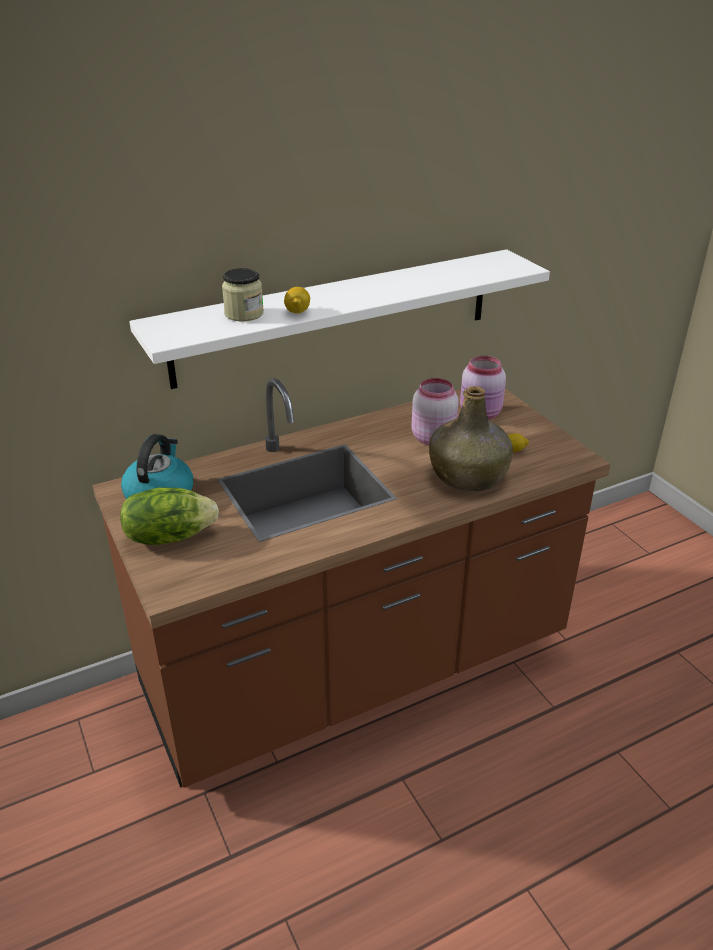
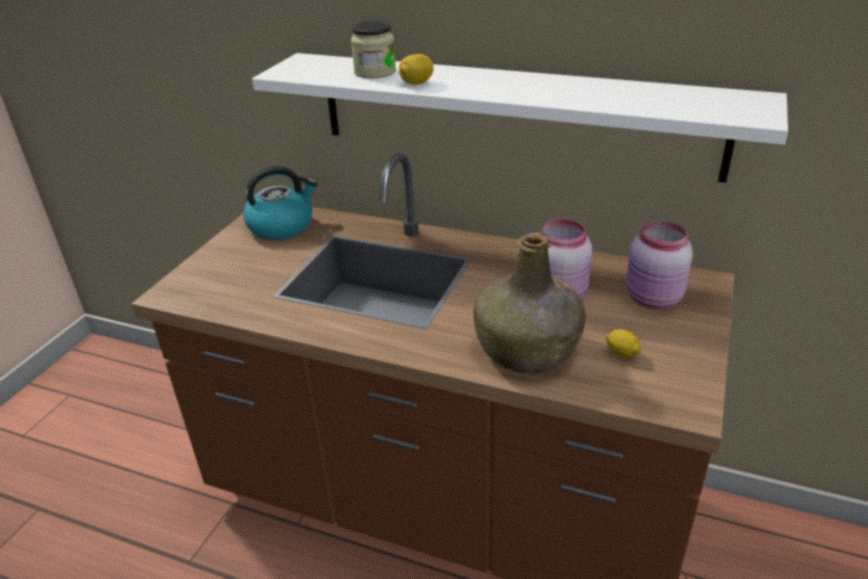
camera: 50 degrees right, 0 degrees up
(169, 536) = (234, 257): lettuce -> none

